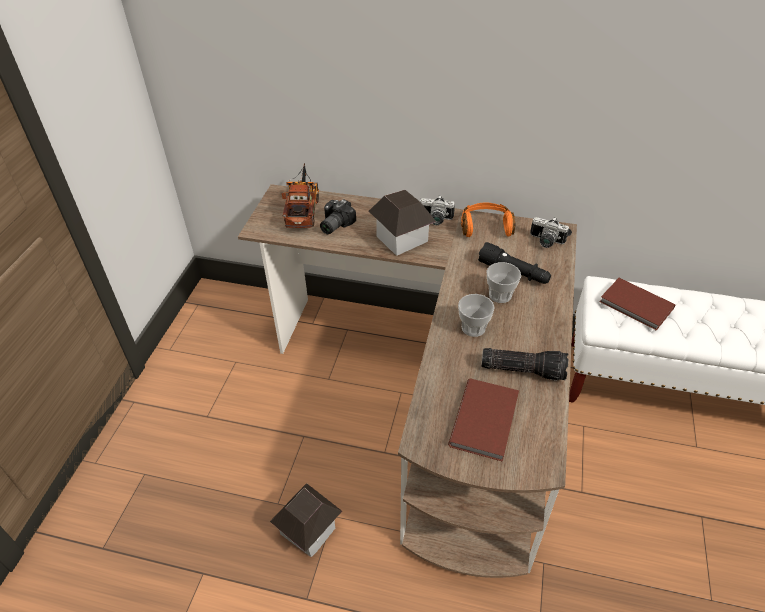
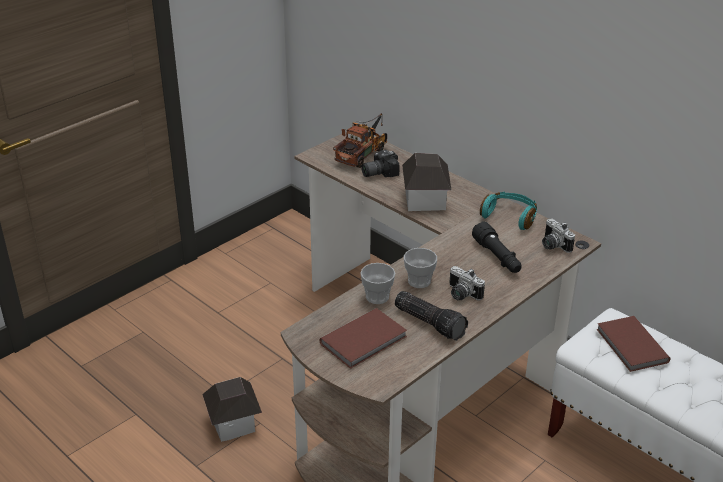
camera: 30 degrees right, 10 degrees down
(435, 220) = (469, 197): camera -> camera (461, 294)
(485, 227) = (510, 216): orange headphones -> turquoise headphones
(500, 295) = (467, 268): cup -> cup (377, 297)

